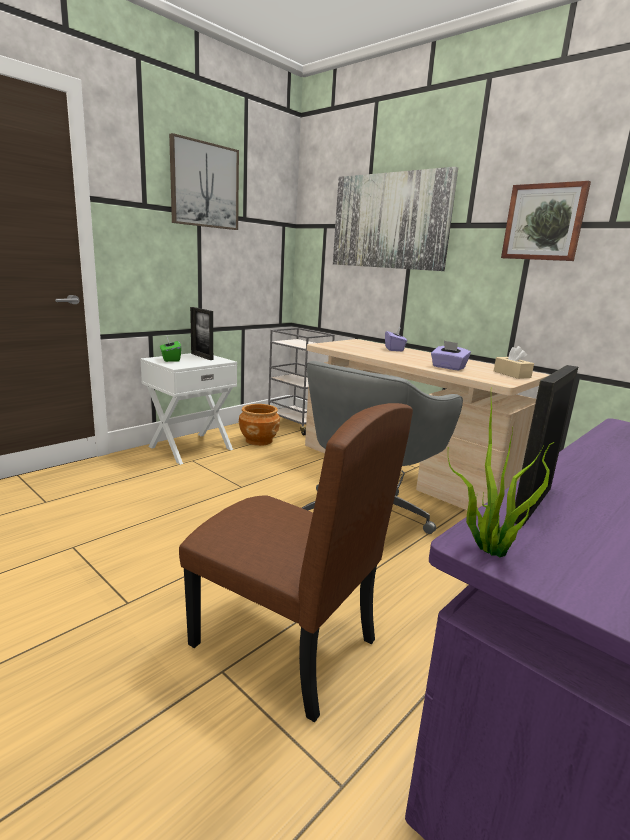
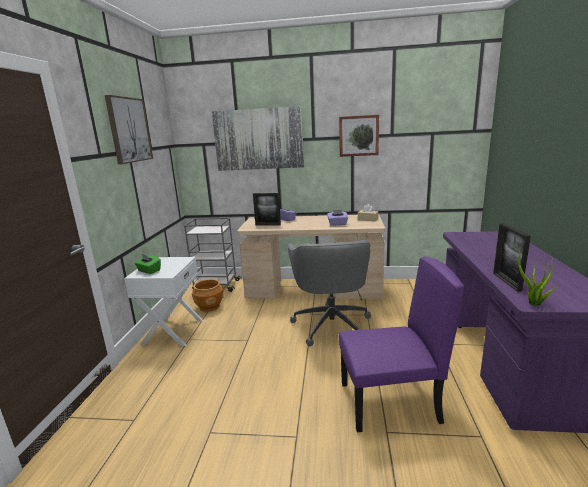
camera: 35 degrees left, 0 degrees up
(202, 356) = (163, 261): picture frame -> picture frame (268, 225)
(283, 643) = (389, 403): brown chair -> purple chair

